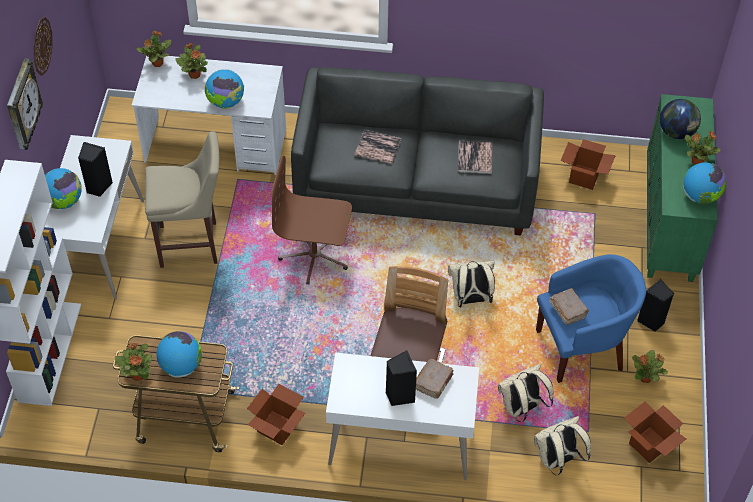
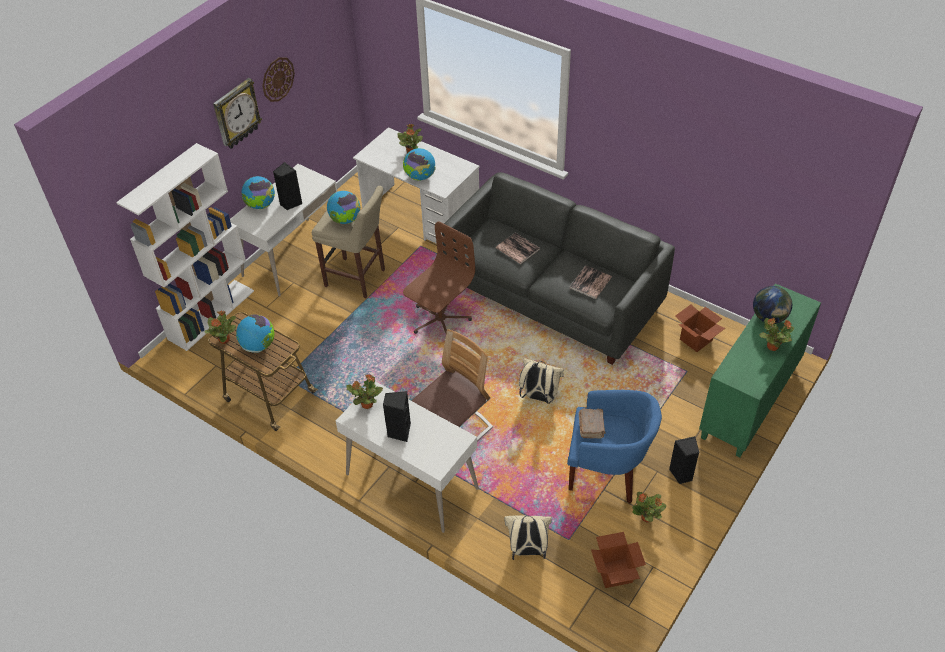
camera: 30 degrees right, 5 degrees down
(157, 63) = (390, 136): potted plant -> potted plant (366, 404)
(277, 428) = (328, 431): cardboard box -> none
(315, 256) = (440, 320): brown office chair -> brown office chair turned 90 degrees clockwise
(434, 382) = (433, 433): brown book -> none
(521, 408) = (525, 497): beige backpack -> none
(700, 196) = (756, 375): globe -> globe (345, 220)

